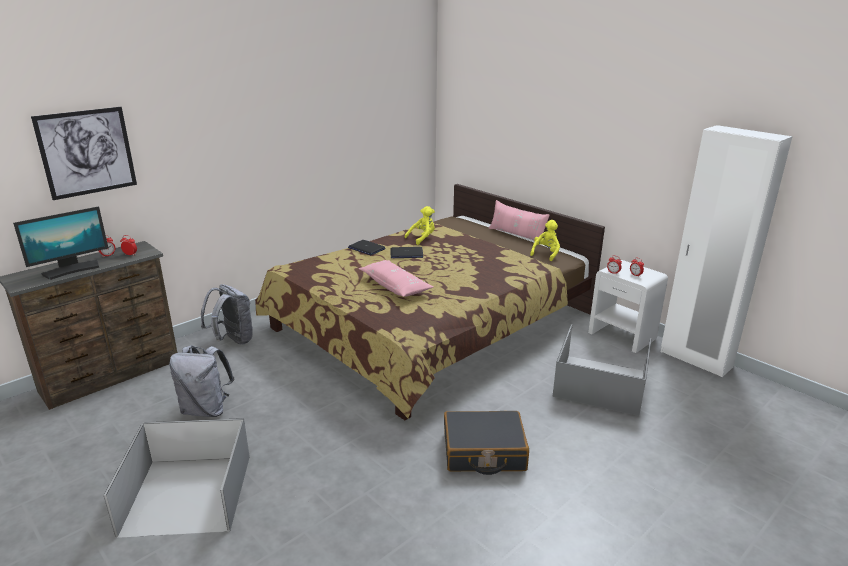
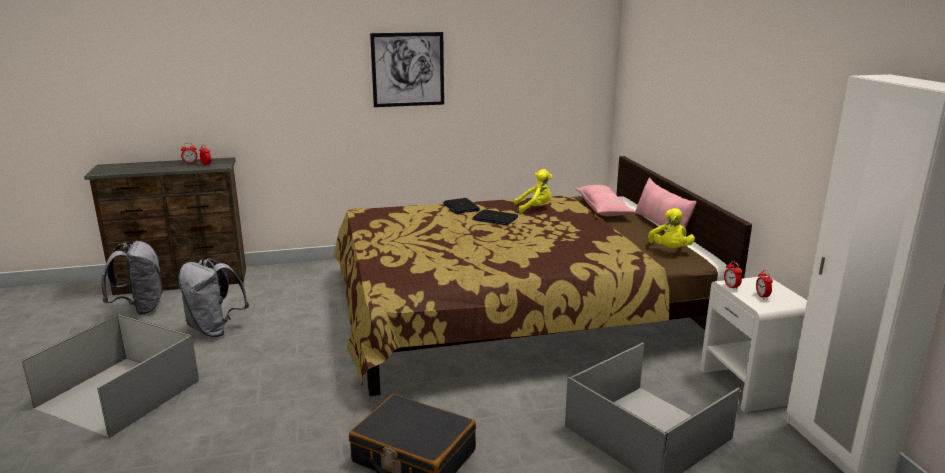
camera: 30 degrees right, 5 degrees down
(72, 270) = (148, 168): monitor -> none
(87, 152) = (188, 62): picture -> picture (408, 69)
(232, 340) = (304, 278): grey backpack -> grey backpack (140, 308)
(395, 286) = (438, 245): pink pillow -> pink pillow (603, 209)
(546, 254) = (670, 250): yellow plush toy -> yellow plush toy turned 120 degrees clockwise

